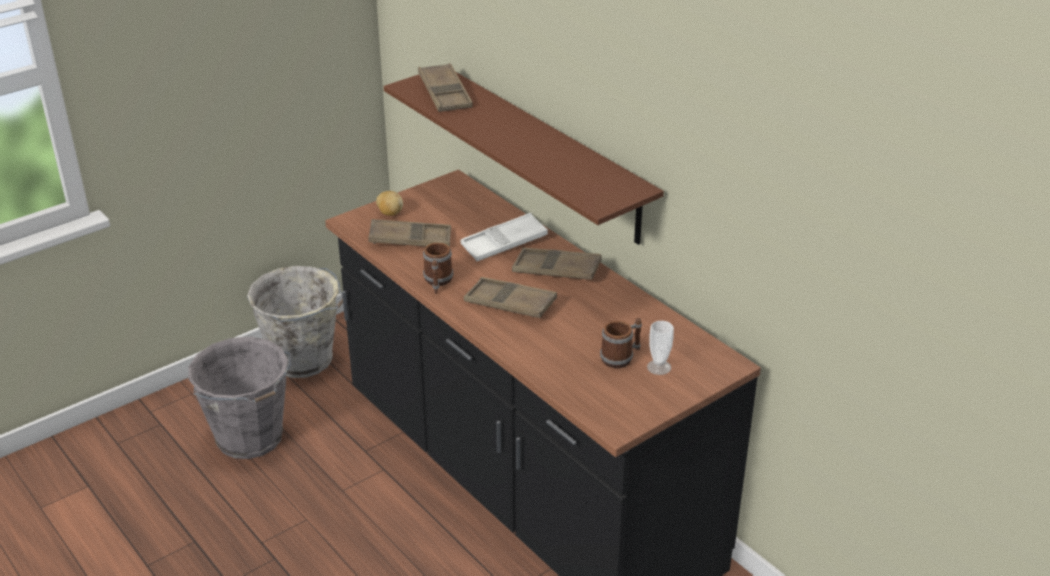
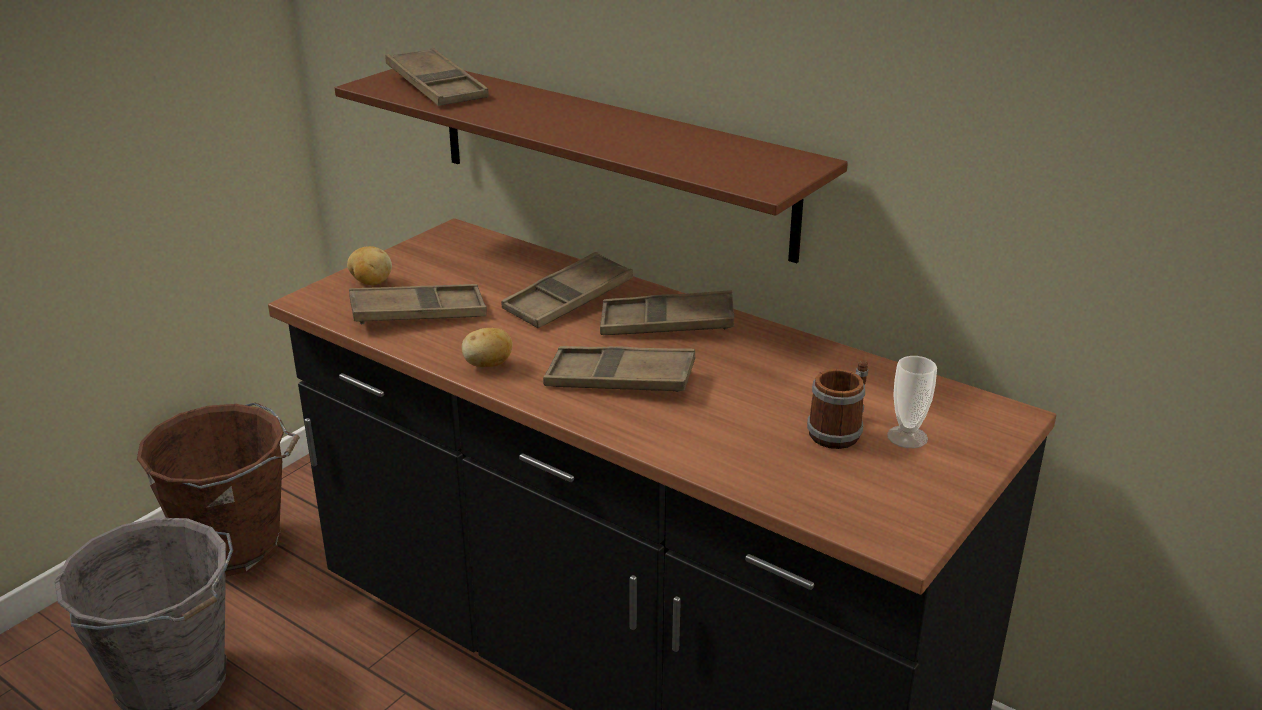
camera: 15 degrees left, 5 degrees down
(304, 360) = (237, 547): grey bucket -> brown bucket
(437, 282) = (488, 365): mug -> potato
(504, 243) = (568, 299): white tray -> brown tray

